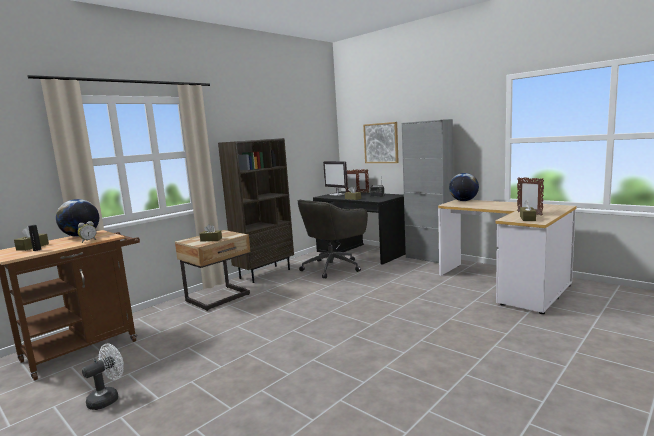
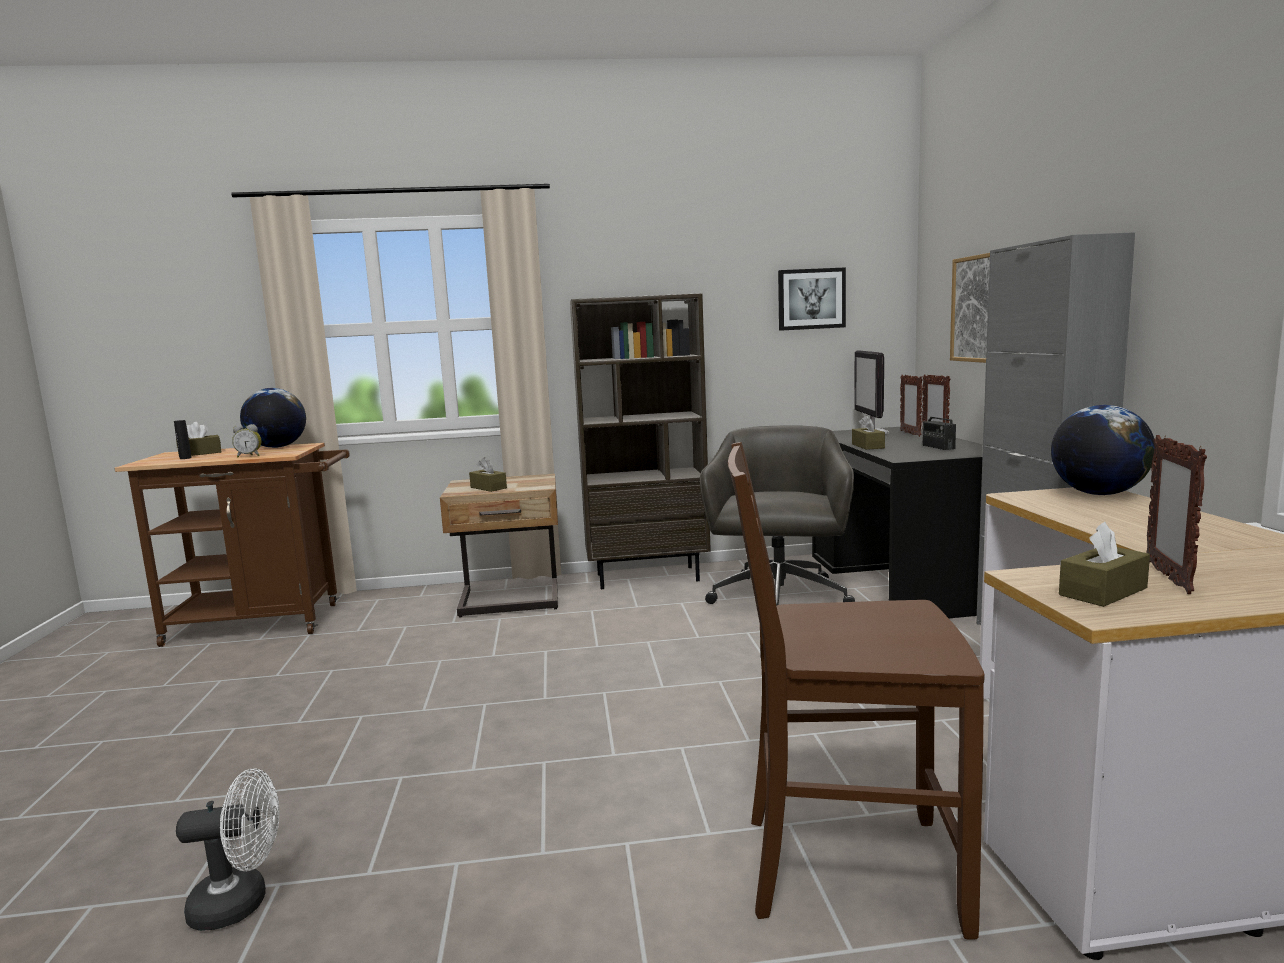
camera: 40 degrees right, 0 degrees up
(108, 398) = (144, 707): white fan -> white fan (241, 903)
(307, 140) = (811, 299): none -> picture
(333, 267) = (779, 600): grey office chair -> grey office chair turned 105 degrees clockwise
(478, 320) = (845, 868): none -> brown chair

